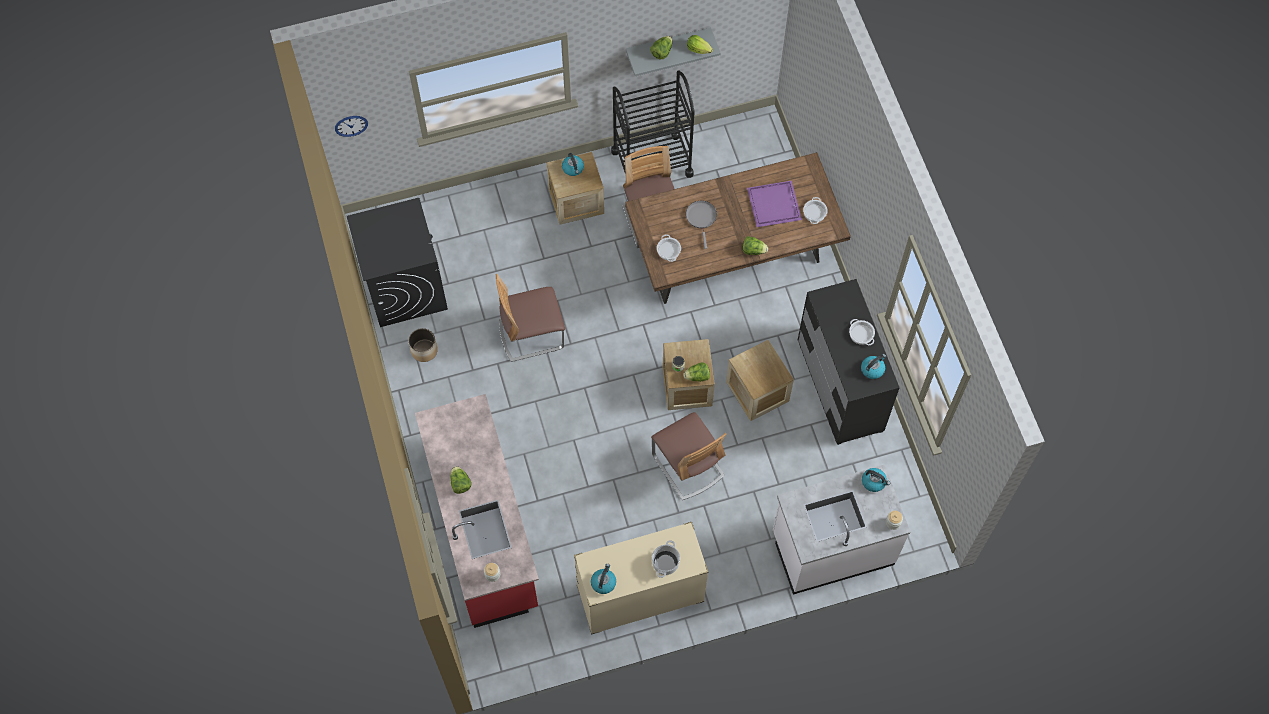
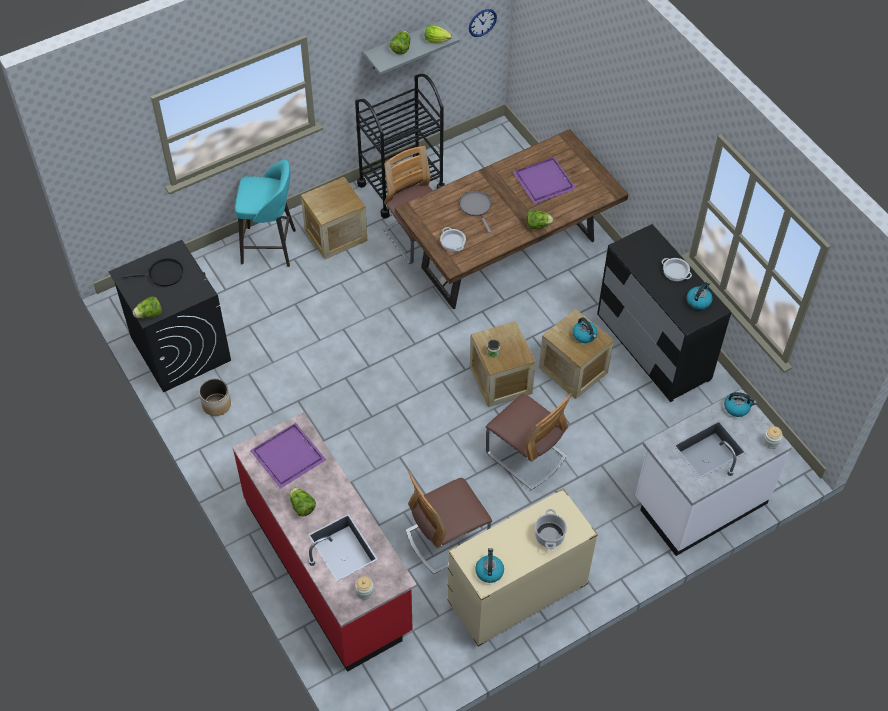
camera: 15 degrees left, 10 degrees down
(351, 125) = (96, 174): wall clock -> wall clock (482, 22)
(394, 230) = (163, 274): none -> black frying pan
(461, 433) = (289, 456): none -> purple tray
(512, 200) = (270, 247): none -> turquoise stool
(531, 334) = (325, 366): chair -> chair (446, 538)
(573, 168) = (329, 195): kettle -> kettle (584, 335)
(697, 376) = (516, 358): lettuce -> lettuce (149, 314)
(814, 212) = (586, 180): cooking pot -> none

